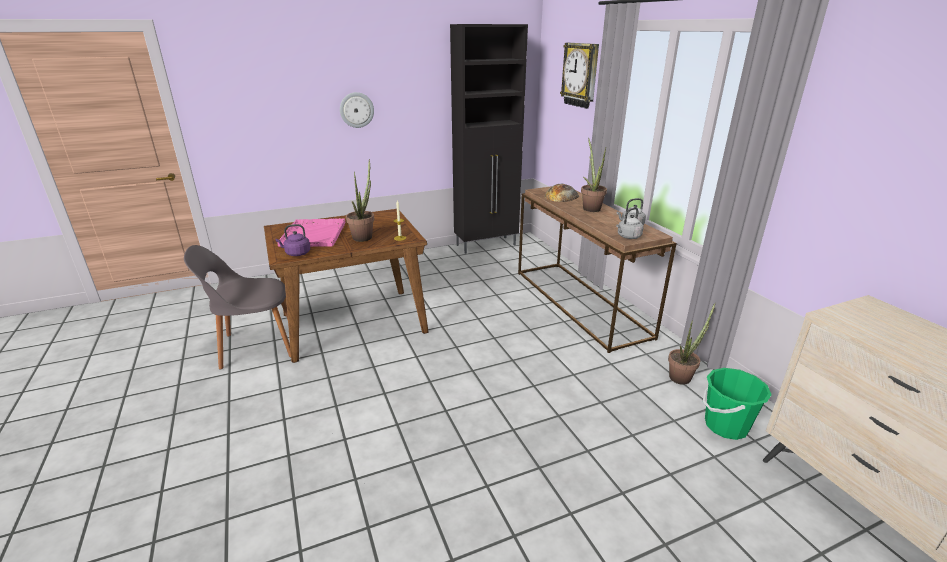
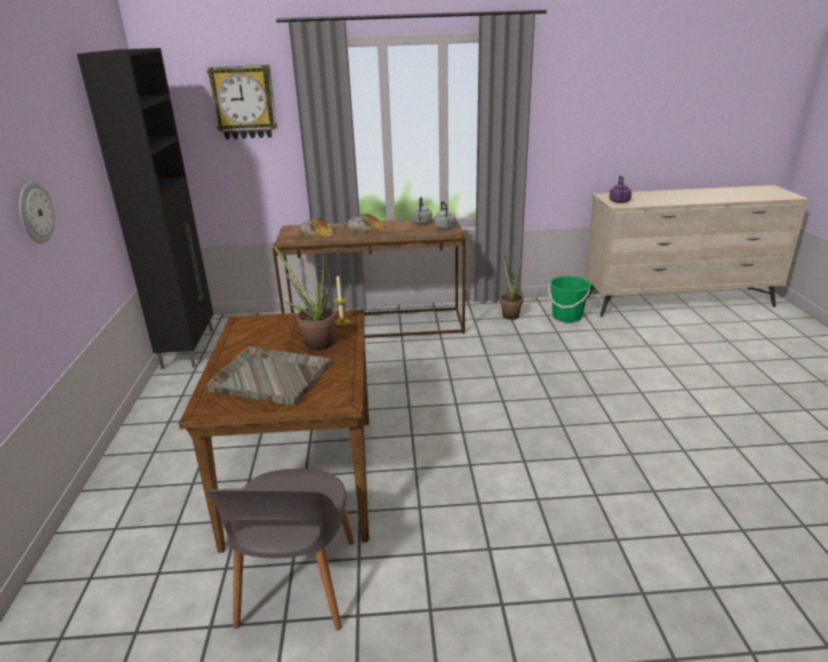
camera: 70 degrees left, 0 degrees up
(296, 253) = (335, 390): purple kettle -> purple kettle (619, 202)
(314, 234) = (269, 377): pink tray -> grey tray
(590, 208) = (364, 227): potted plant -> bread

